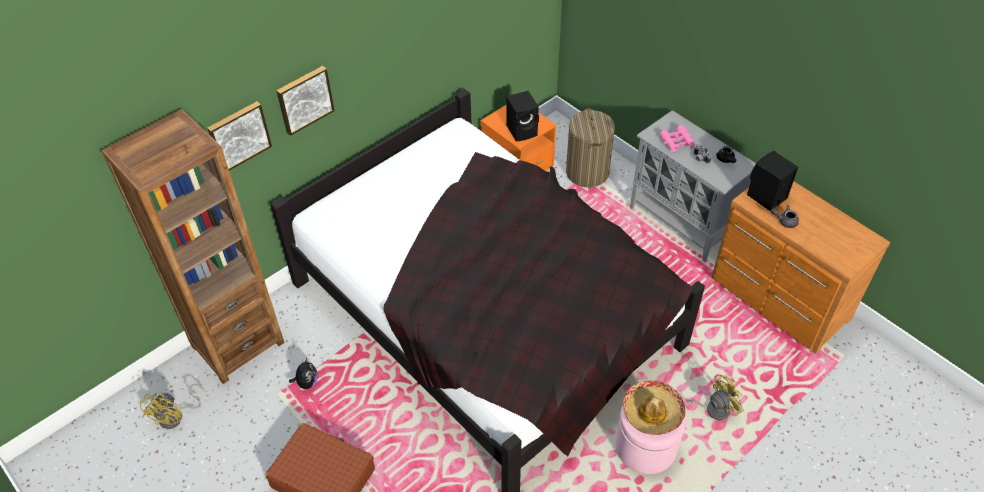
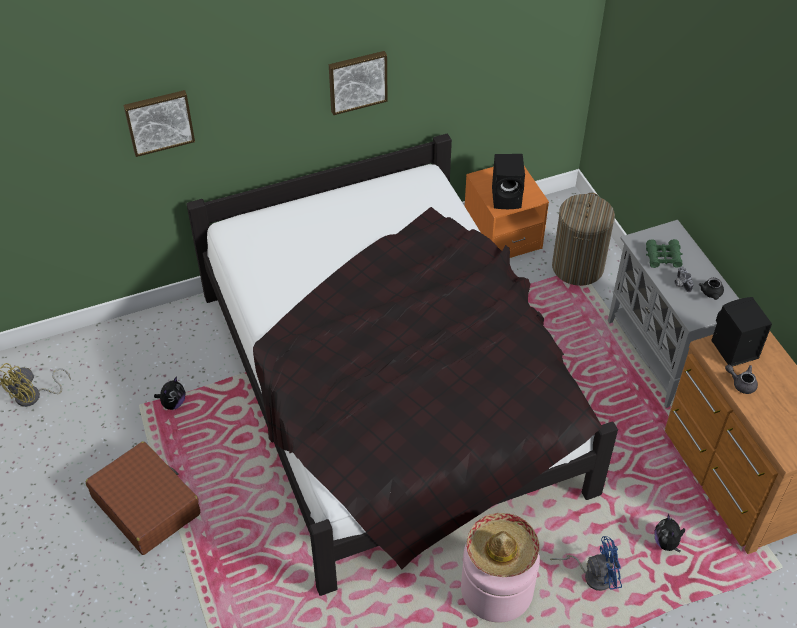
camera: 20 degrees right, 0 degrees up
(237, 344) = (123, 342): brown bookcase -> none
(304, 99) = (241, 100): picture -> picture (357, 81)
(676, 142) = (663, 257): pink binoculars -> green binoculars
(712, 409) = (592, 575): yellow fan -> blue fan
(754, 365) = (667, 542): none -> plush toy

